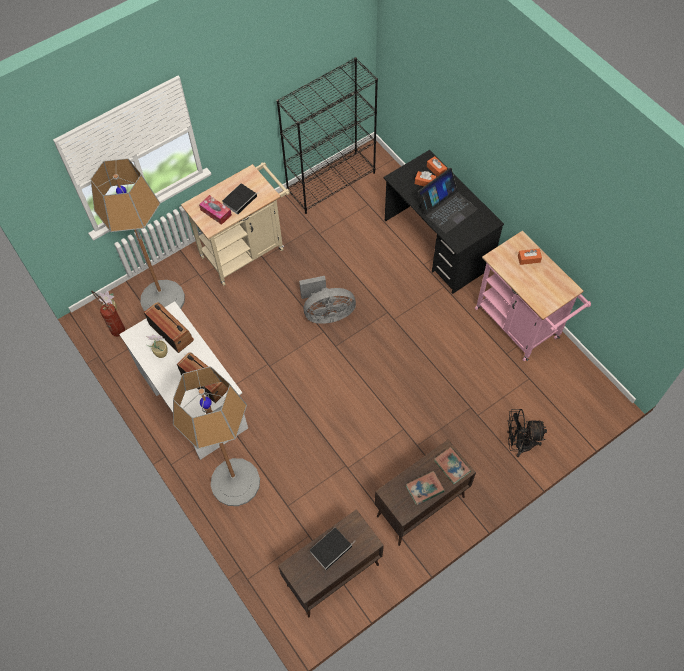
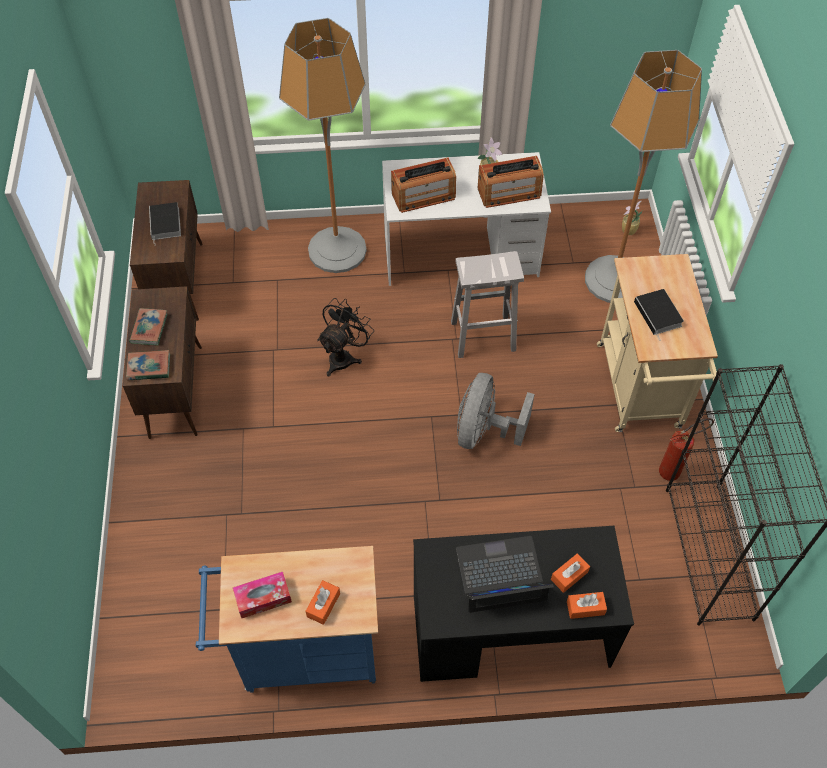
camera: 120 degrees right, 5 degrees down
(115, 328) = (600, 225): fire extinguisher -> fire extinguisher (674, 470)
(216, 212) = (651, 282): tissue box -> tissue box (263, 598)
(256, 350) = (482, 336): none -> white stool
(446, 208) = (501, 575): laptop -> laptop turned 90 degrees clockwise
(519, 443) = (156, 536): black fan -> black fan (344, 356)
(520, 327) = (301, 653): pink cart -> blue cart

